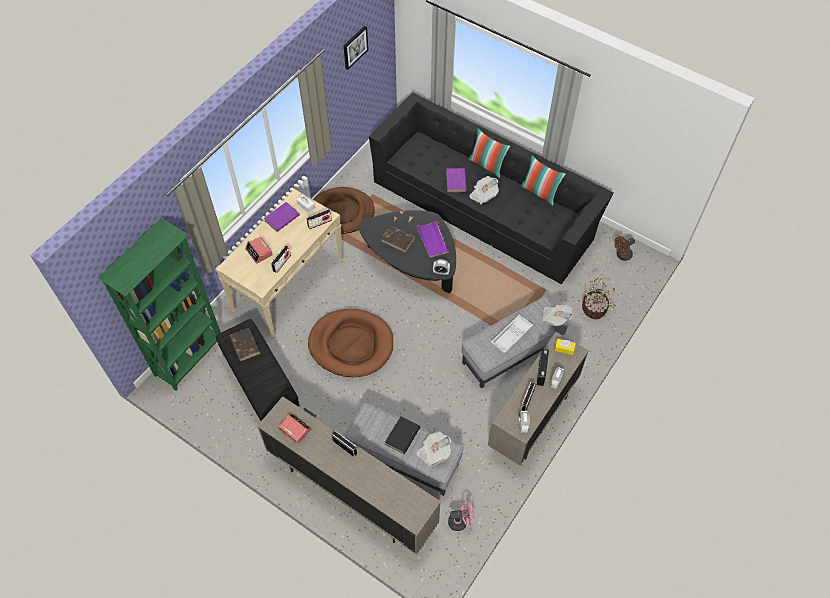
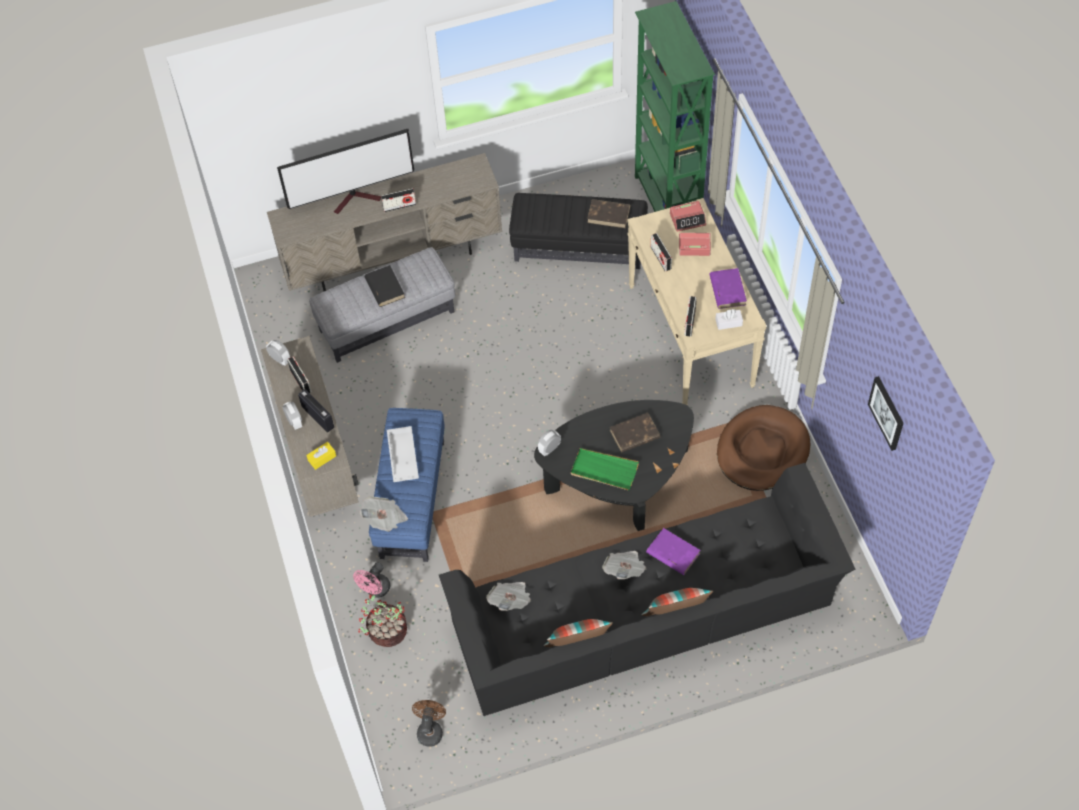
camera: 130 degrees right, 0 degrees up
(295, 429) = (453, 178): alarm clock -> alarm clock (688, 219)
(351, 345) = (559, 351): brown dog bed -> none
(359, 480) = (356, 198): none -> television
(432, 240) = (604, 470): purple tray -> green tray
(433, 452) = (344, 303): newspaper -> newspaper (510, 600)
(460, 521) = (282, 328): pink fan -> pink fan (375, 590)
(511, 352) = (412, 499): grey ottoman -> blue ottoman

